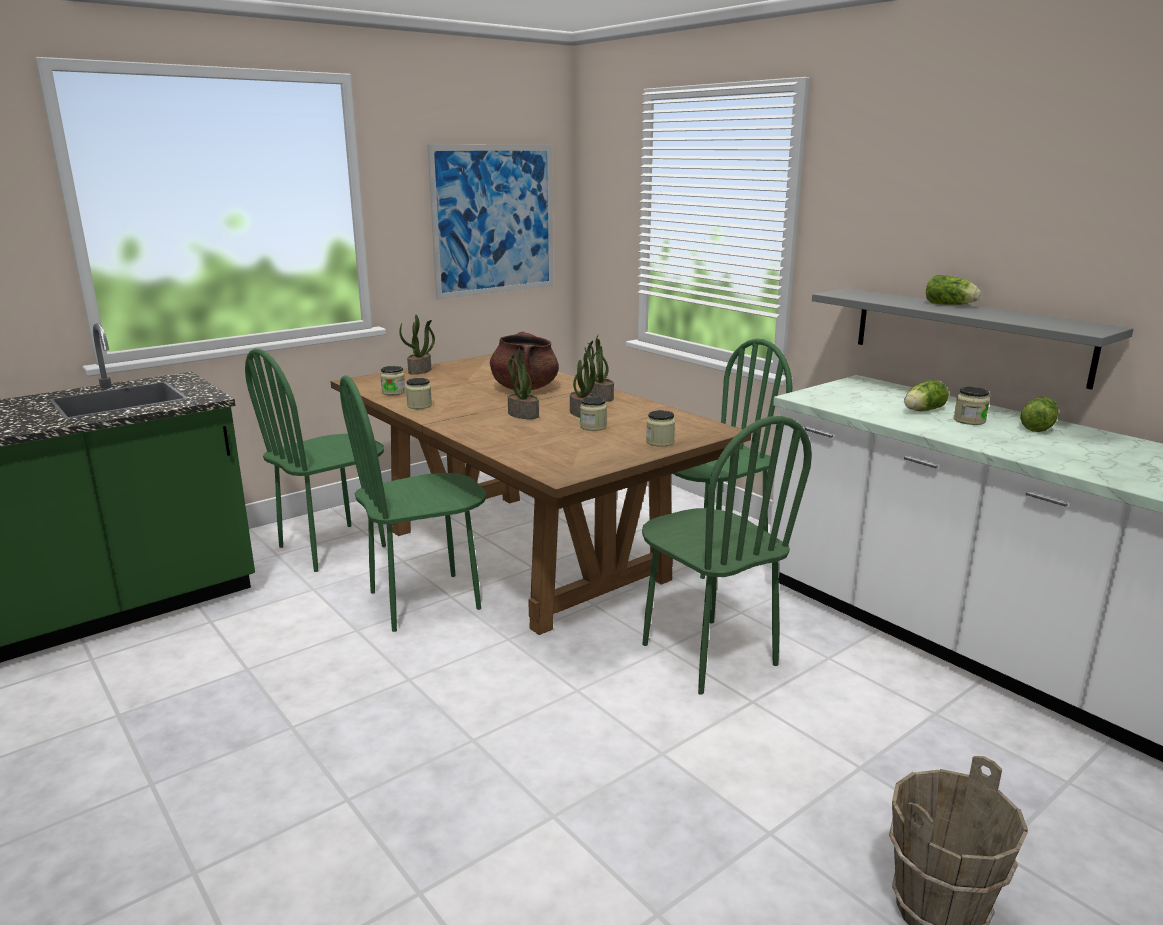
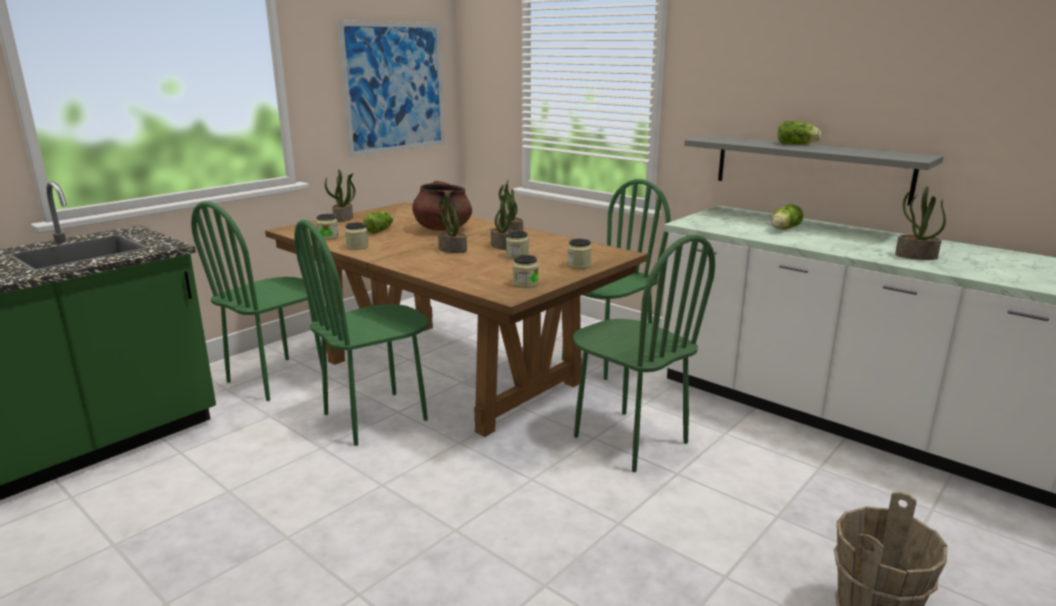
camera: 10 degrees left, 0 degrees up
(969, 420) = (823, 234): jar -> jar (525, 284)
(1038, 426) = (875, 236): lettuce -> lettuce (380, 230)
(1075, 457) = (915, 256): none -> potted plant

